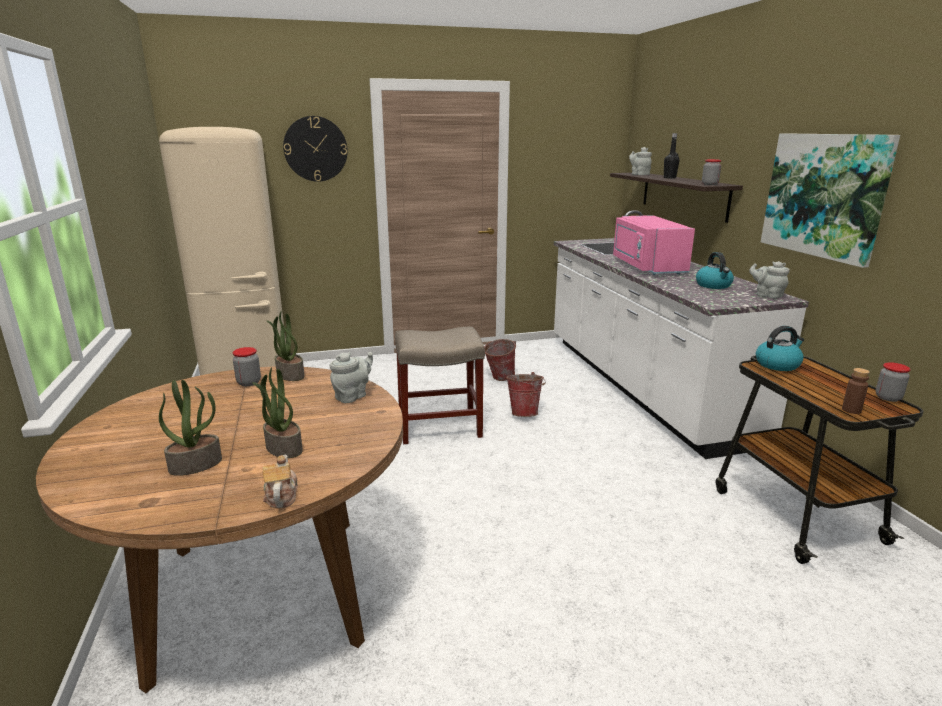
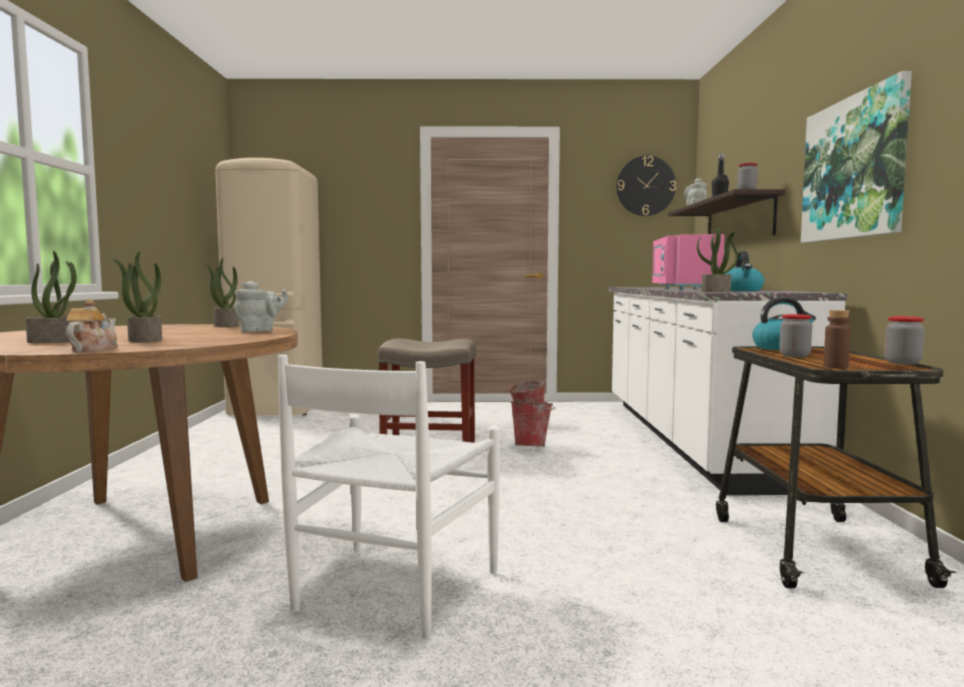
camera: 15 degrees right, 15 degrees down
(249, 382) = (183, 326): jar -> jar (794, 356)
(315, 149) = (365, 190): wall clock -> wall clock (645, 186)
(536, 622) = (392, 590): none -> white chair
(704, 296) = (716, 291): none -> potted plant
(767, 295) = (797, 292): grey teapot -> none

